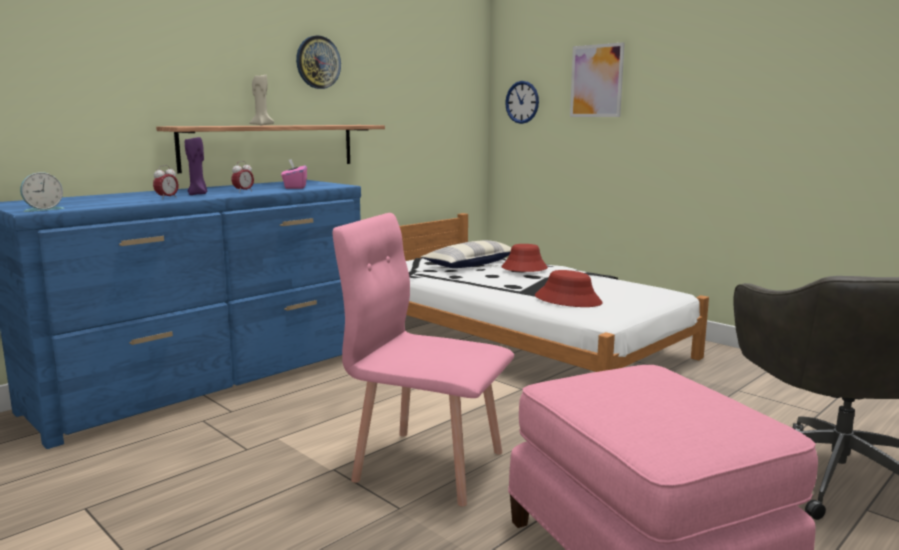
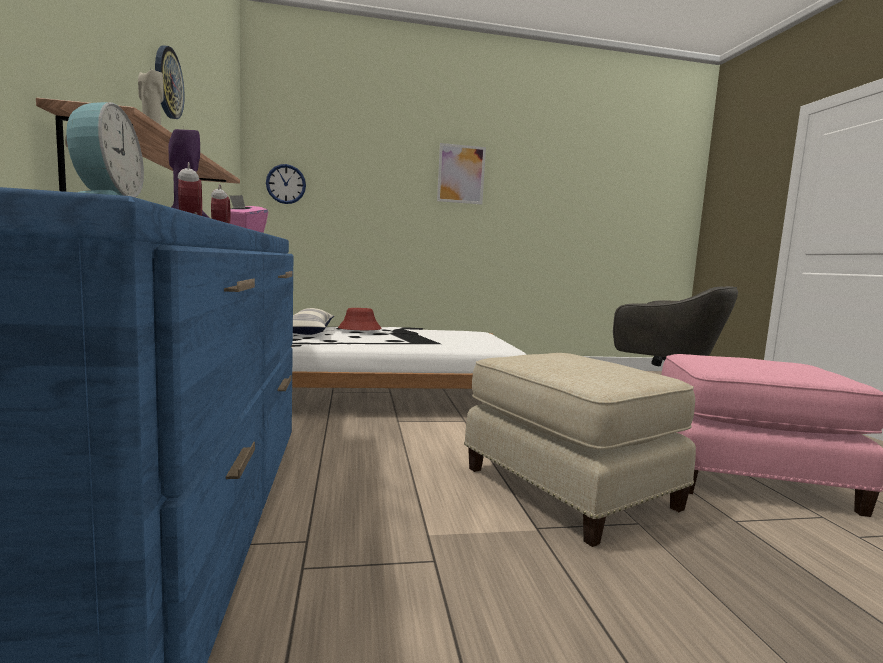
camera: 55 degrees left, 5 degrees down
(428, 465) = (566, 488): pink chair -> beige ottoman
(568, 300) = (457, 342): red hat -> none
(596, 81) = (366, 173): picture -> picture (461, 174)

